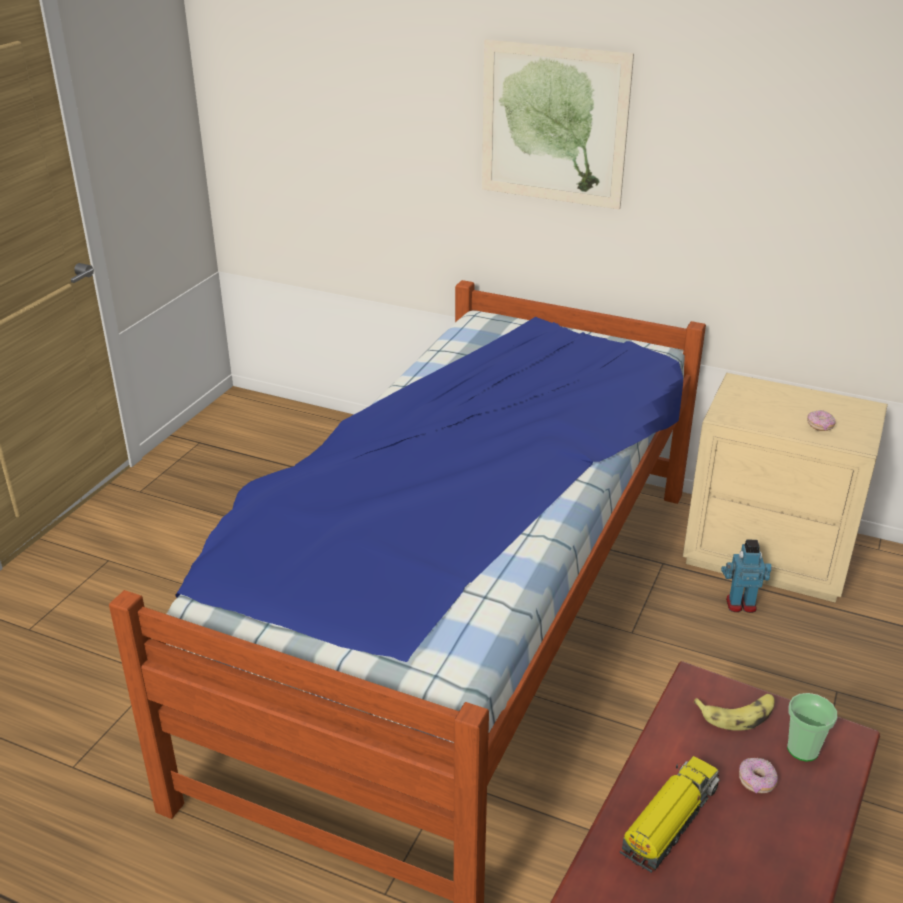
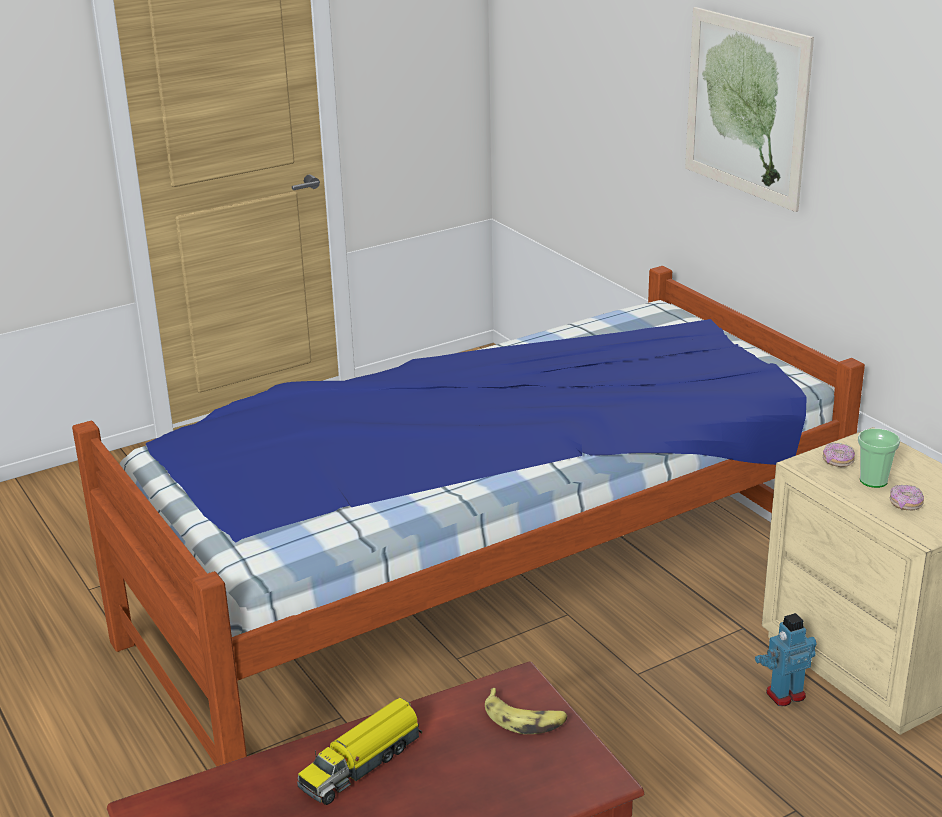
camera: 35 degrees right, 5 degrees down
(669, 821) = (362, 763): toy truck -> toy truck turned 150 degrees clockwise
(740, 604) = (785, 694): toy robot -> toy robot turned 60 degrees counterclockwise
(756, 781) = (473, 771): donut -> donut (837, 461)
(803, 749) = (547, 769): cup -> cup (873, 481)

